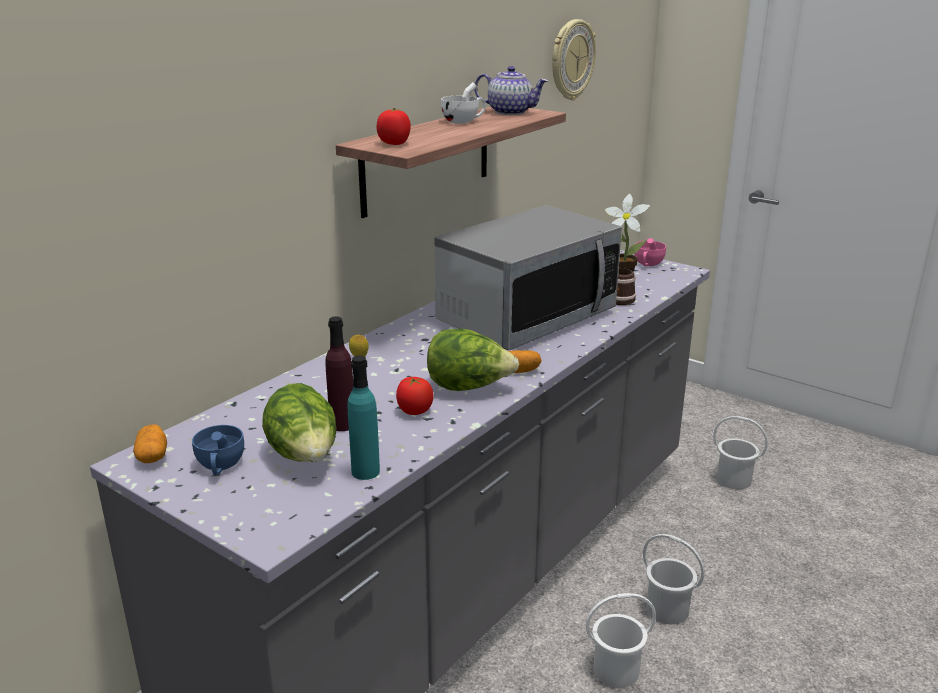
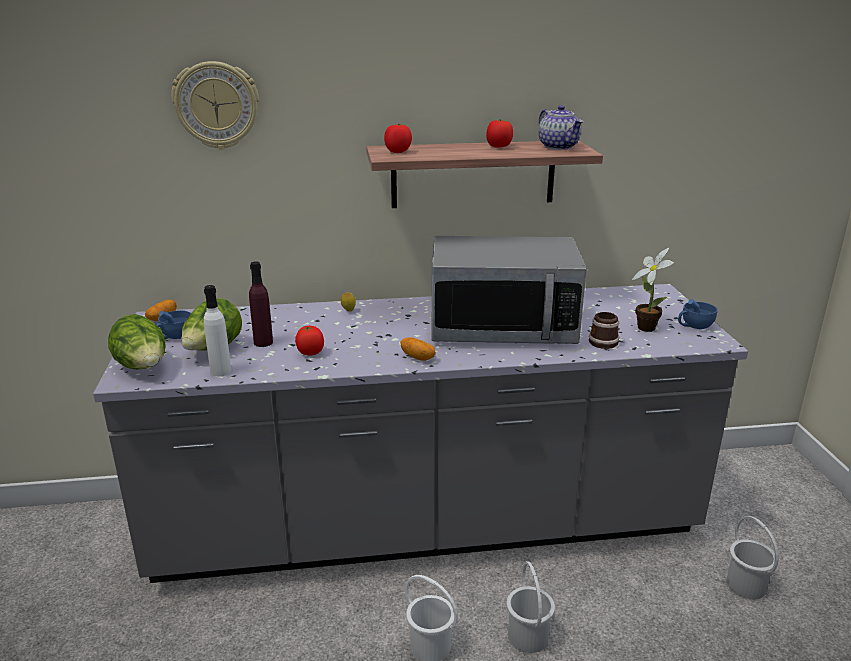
camera: 45 degrees right, 0 degrees up
(365, 471) = (220, 371): turquoise bottle -> white bottle
(464, 121) = (498, 147): white cup -> tomato
(469, 387) = (367, 354): lettuce -> lettuce (143, 368)
(571, 60) = (698, 110): wall clock -> wall clock (216, 105)
(647, 264) = (694, 326): pink cup -> blue cup

